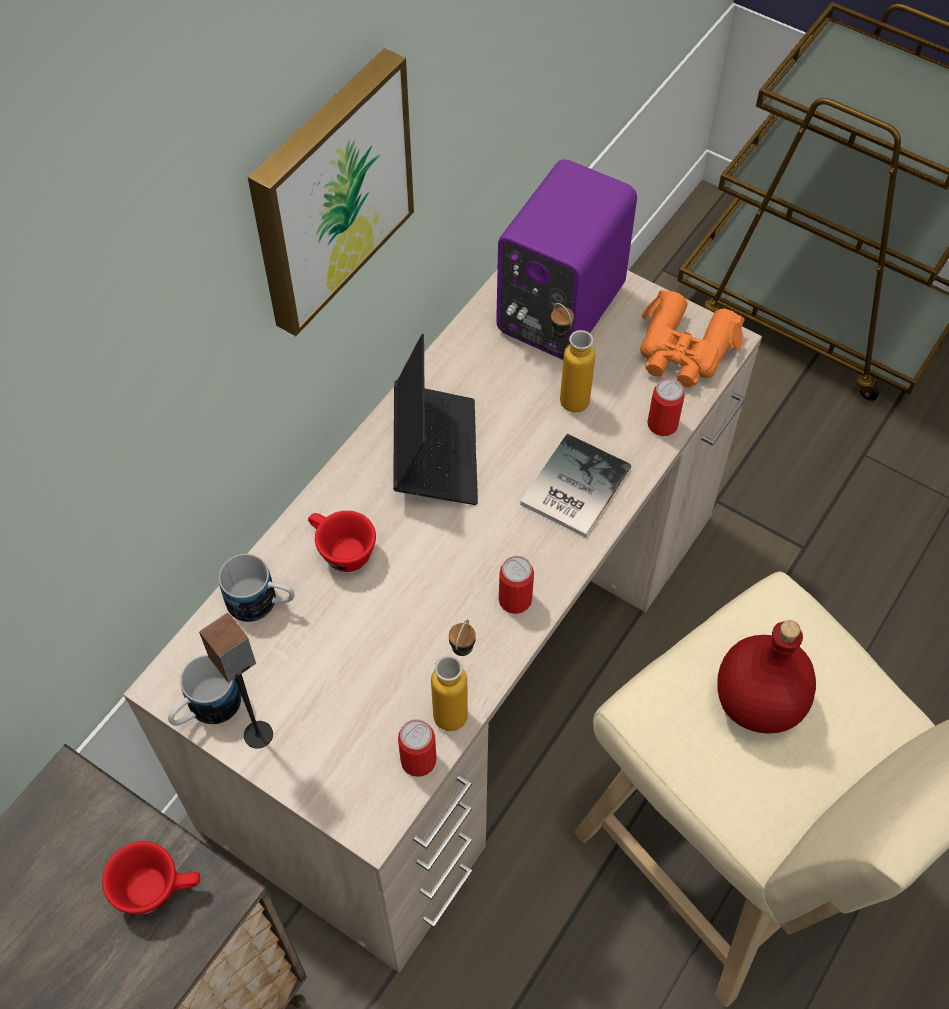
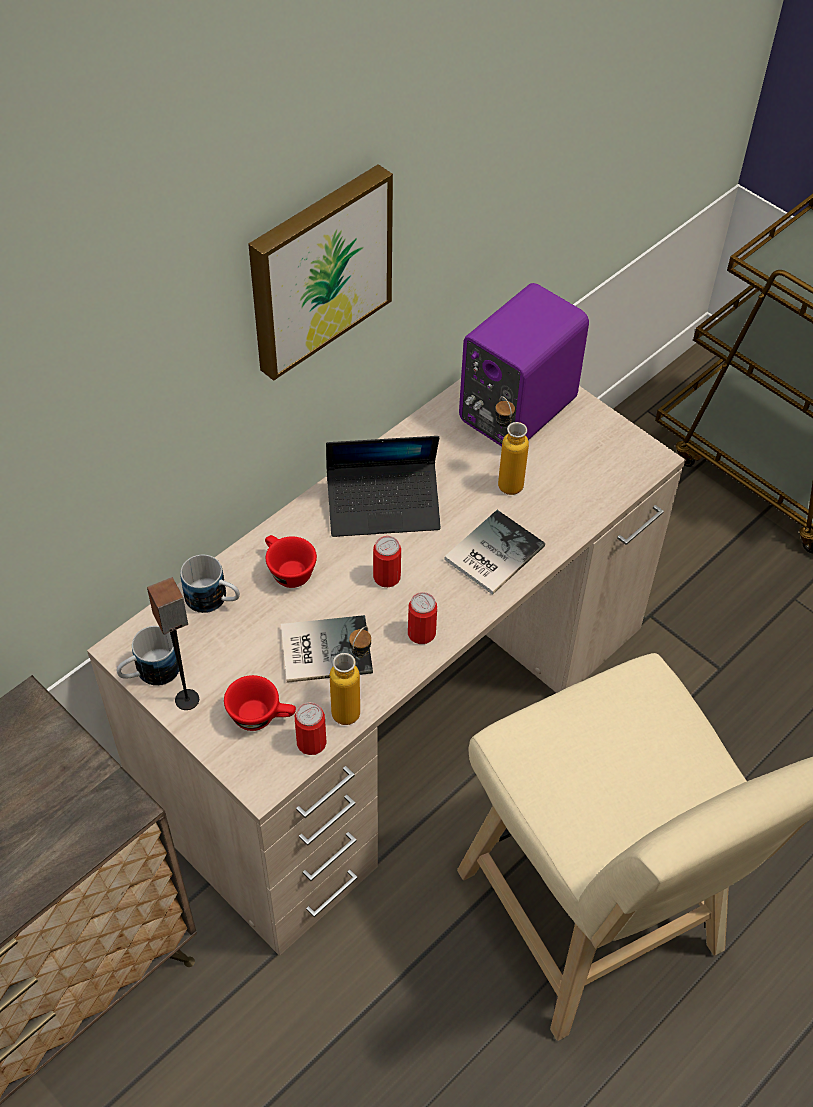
camera: 10 degrees right, 5 degrees down
(158, 887) = (80, 795): red cup -> red cup (261, 716)
(405, 639) = (323, 648): none -> book
(435, 451) = (383, 506): laptop -> laptop turned 75 degrees clockwise
(662, 424) = (581, 516): can -> can (387, 577)
(684, 350) = (614, 460): orange binoculars -> none
(757, 703) = (606, 751): red bottle -> none

